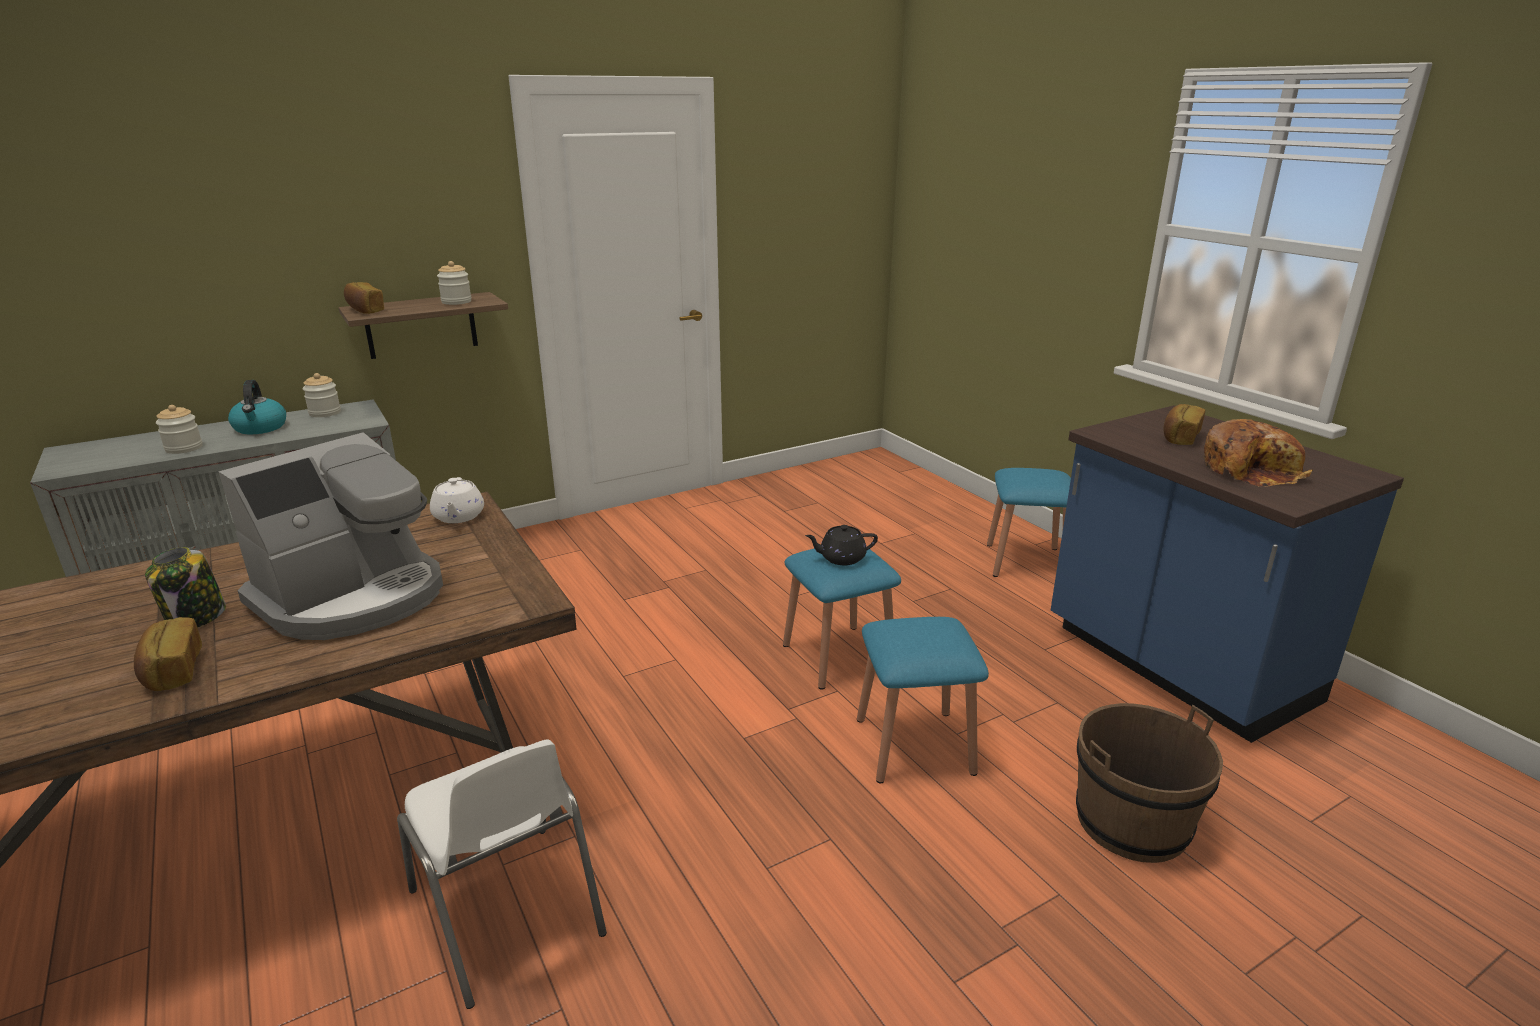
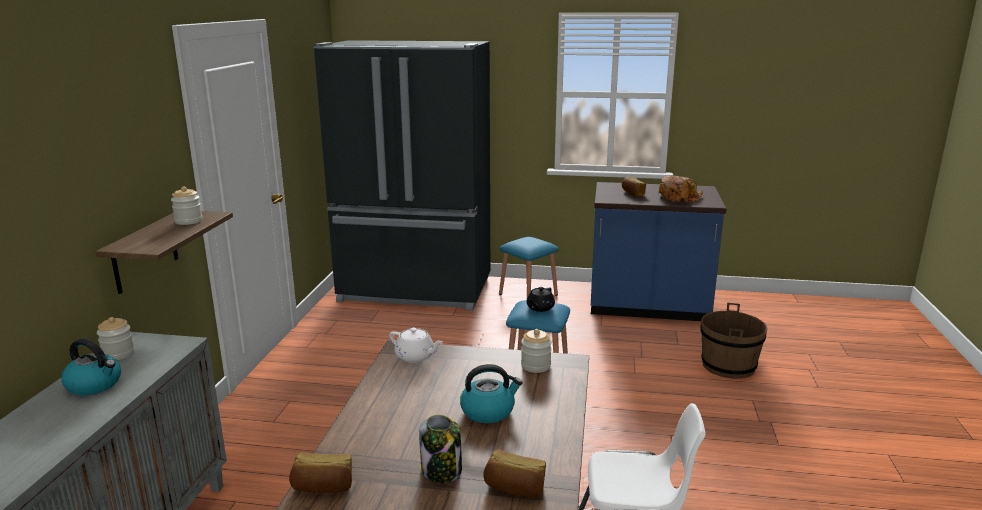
camera: 50 degrees left, 5 degrees down
(184, 448) = (71, 425): jar -> jar (536, 366)
(353, 597) = (488, 411): coffee machine -> kettle
(365, 310) = (136, 245): bread -> bread (323, 487)
(897, 498) = (415, 291): none -> black fridge
(914, 745) = (630, 386): blue stool -> none

